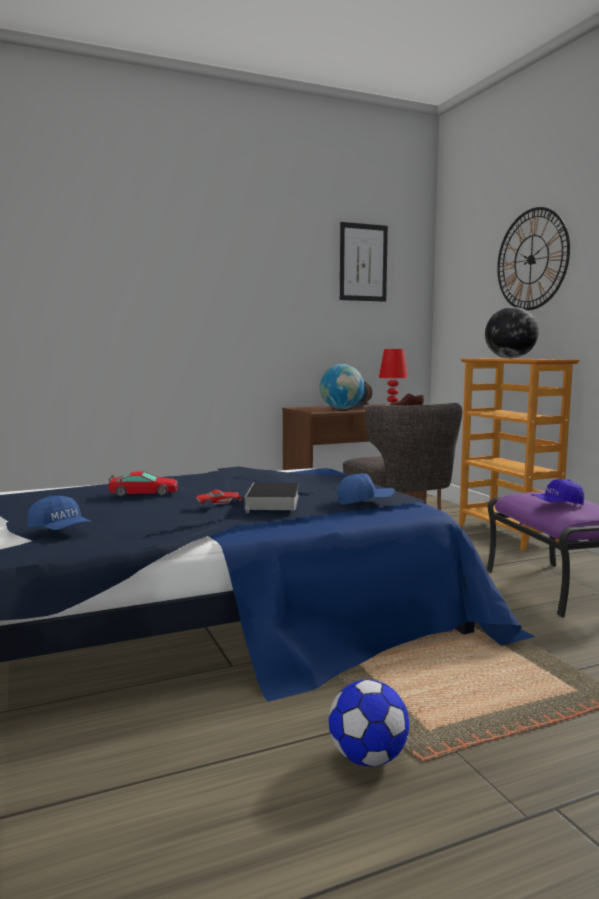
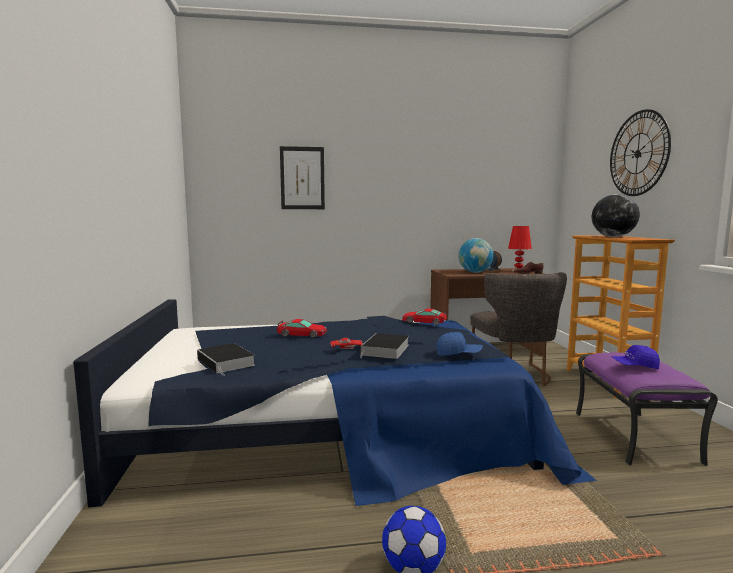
camera: 15 degrees right, 0 degrees up
(60, 530) = (227, 362): blue cap -> book
(299, 470) = (424, 322): none -> toy car
(363, 262) = (500, 158): picture -> picture (302, 178)

